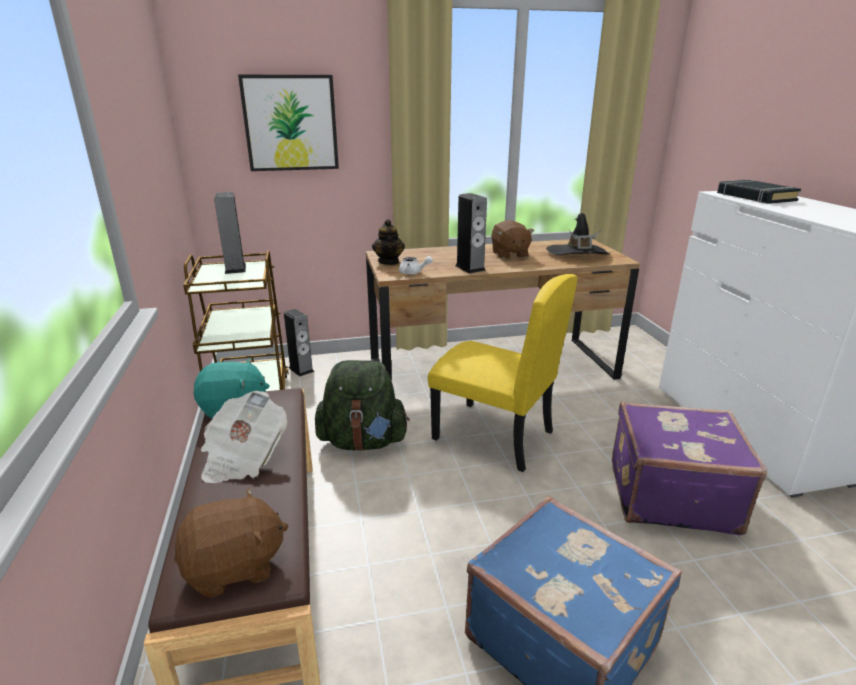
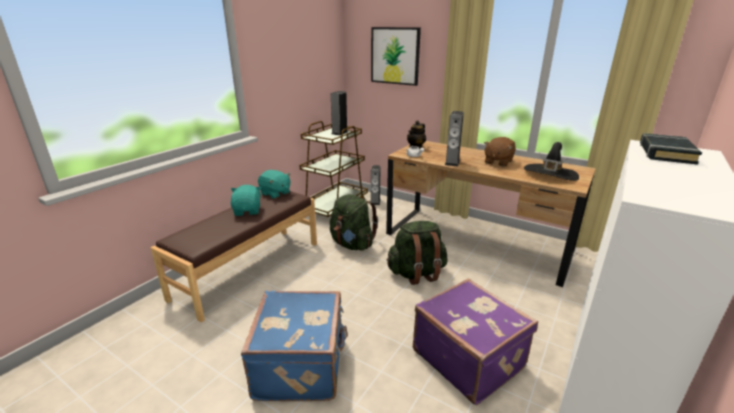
camera: 45 degrees right, 0 degrees up
(235, 567) = (190, 240): brown plush toy -> none
(243, 457) = (248, 211): newspaper -> turquoise plush toy
(492, 435) = (416, 273): yellow chair -> green backpack

